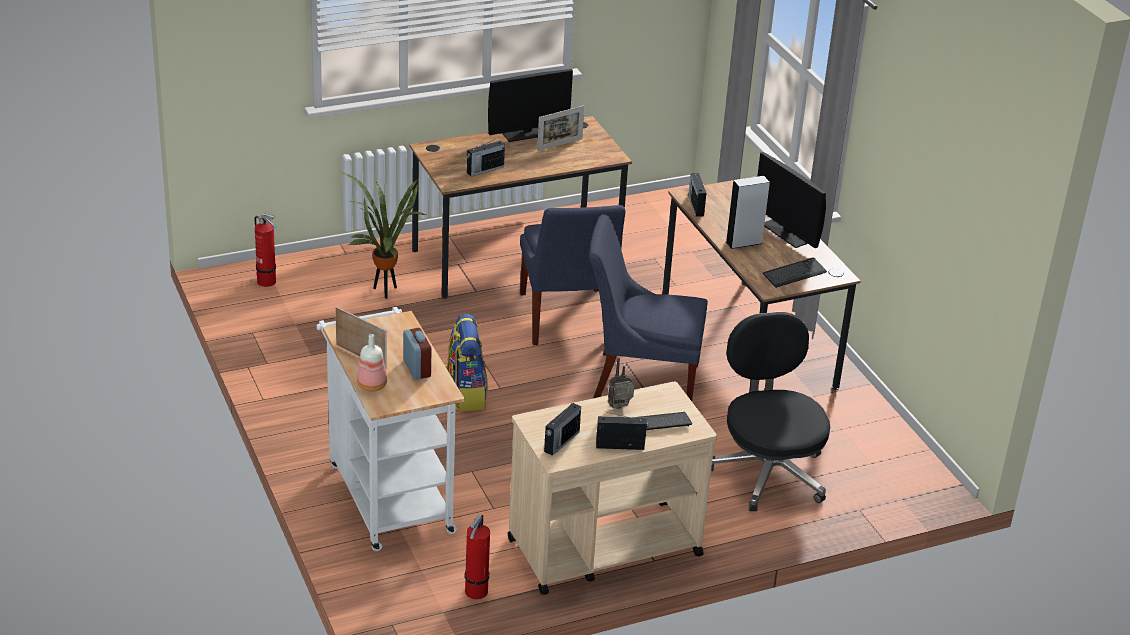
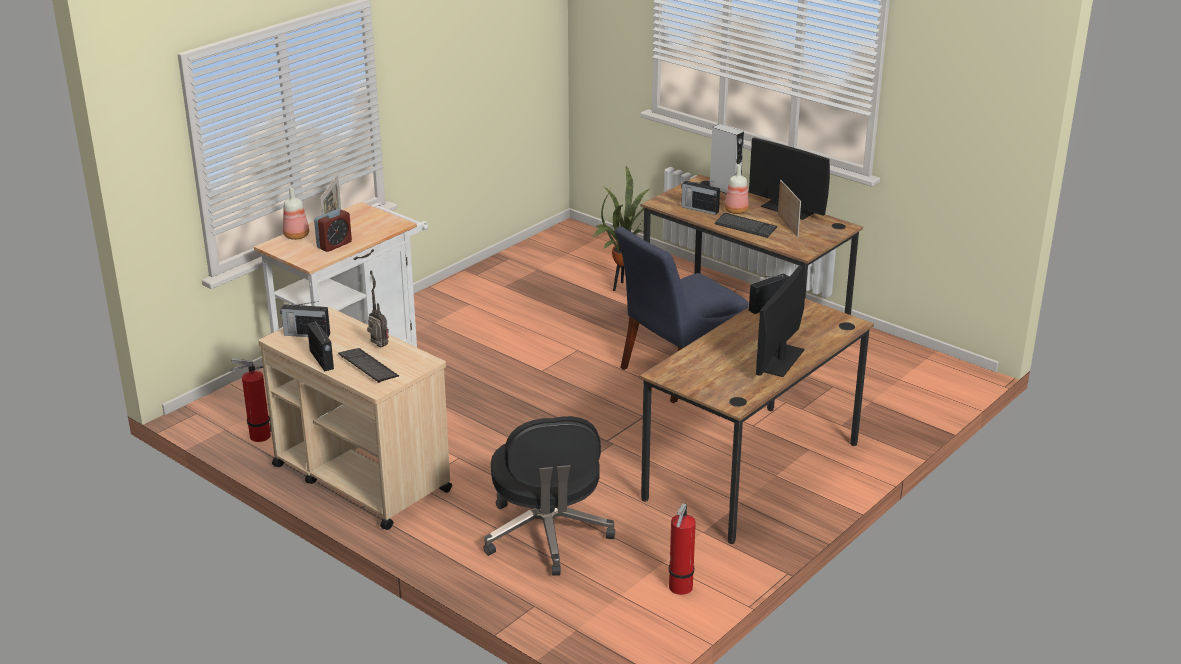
camera: 65 degrees right, 5 degrees down
(268, 282) = (580, 244): fire extinguisher -> fire extinguisher (680, 589)
(465, 394) = (516, 359): backpack -> none
(506, 156) = (735, 211): none -> bottle
(559, 145) = (787, 226): picture frame -> picture frame turned 135 degrees counterclockwise
(639, 381) = (622, 431): blue chair -> none
(744, 242) = (732, 343): grey speaker -> grey speaker (725, 190)
(767, 472) = (547, 535): black office chair -> black office chair turned 120 degrees clockwise
(794, 274) = (705, 380): keyboard -> keyboard (745, 227)

